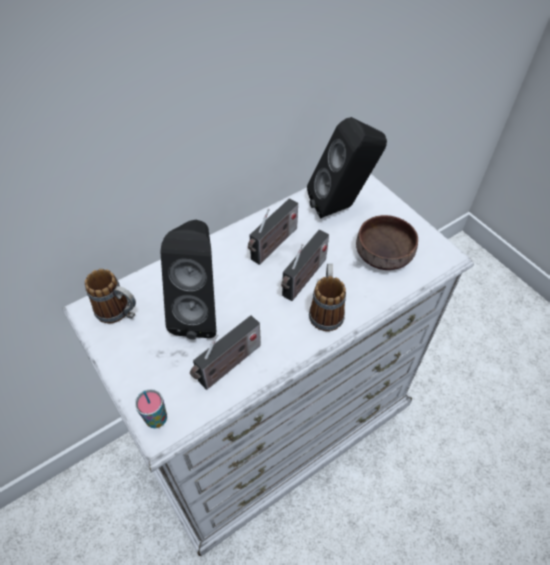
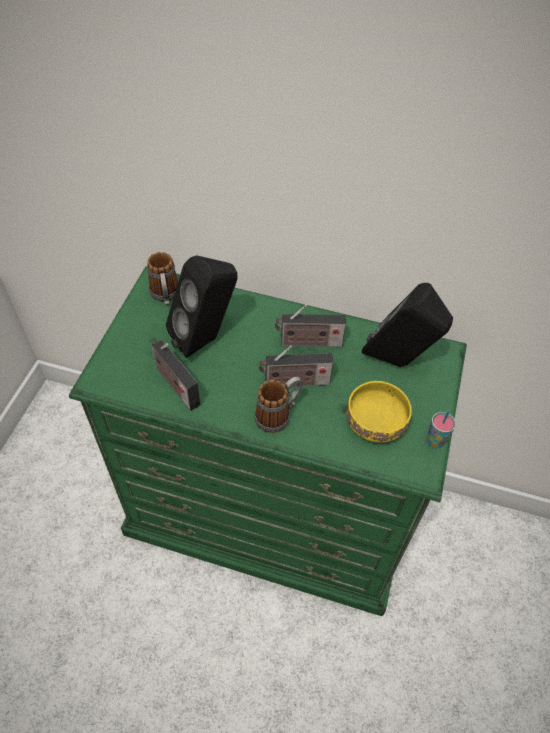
camera: 50 degrees right, 0 degrees up
(157, 419) = (103, 372): cup -> cup (435, 441)
(228, 366) = (175, 384): radio -> radio turned 45 degrees clockwise
(276, 419) = (271, 511): white dresser -> green dresser
(383, 253) = (376, 421): brown bowl -> yellow bowl

